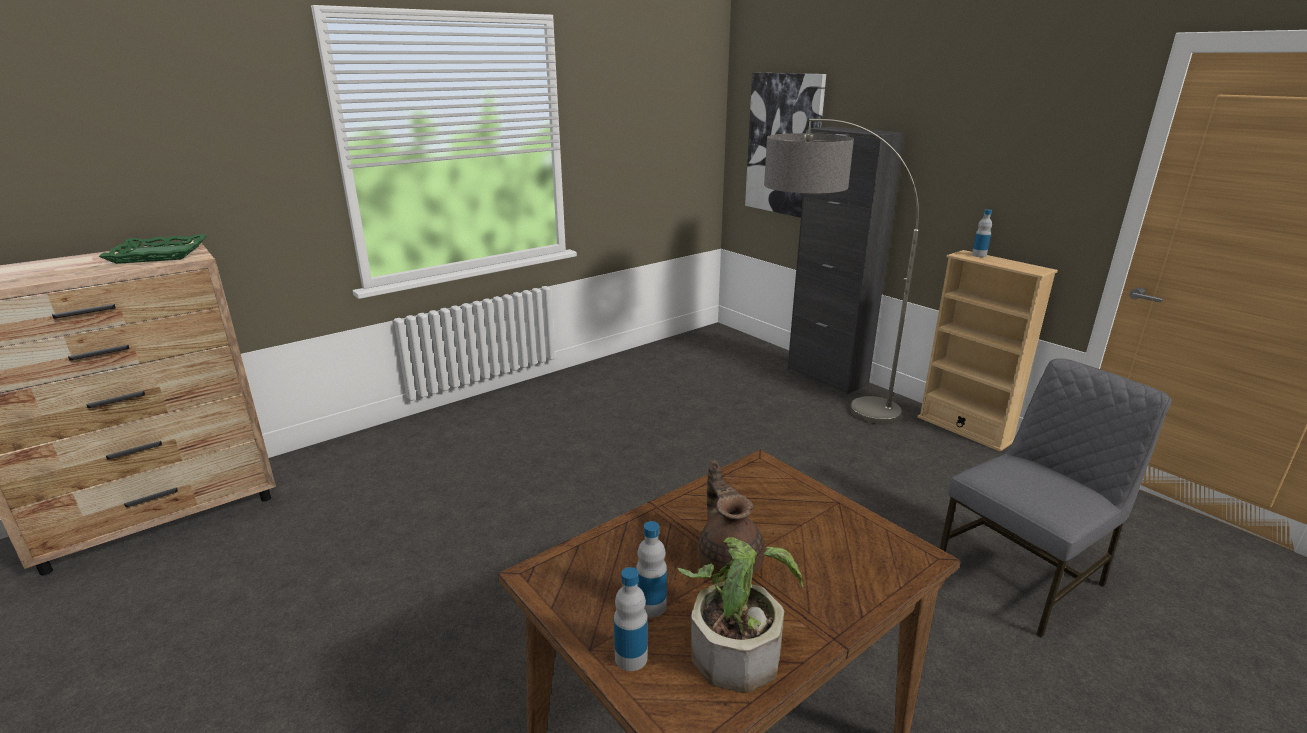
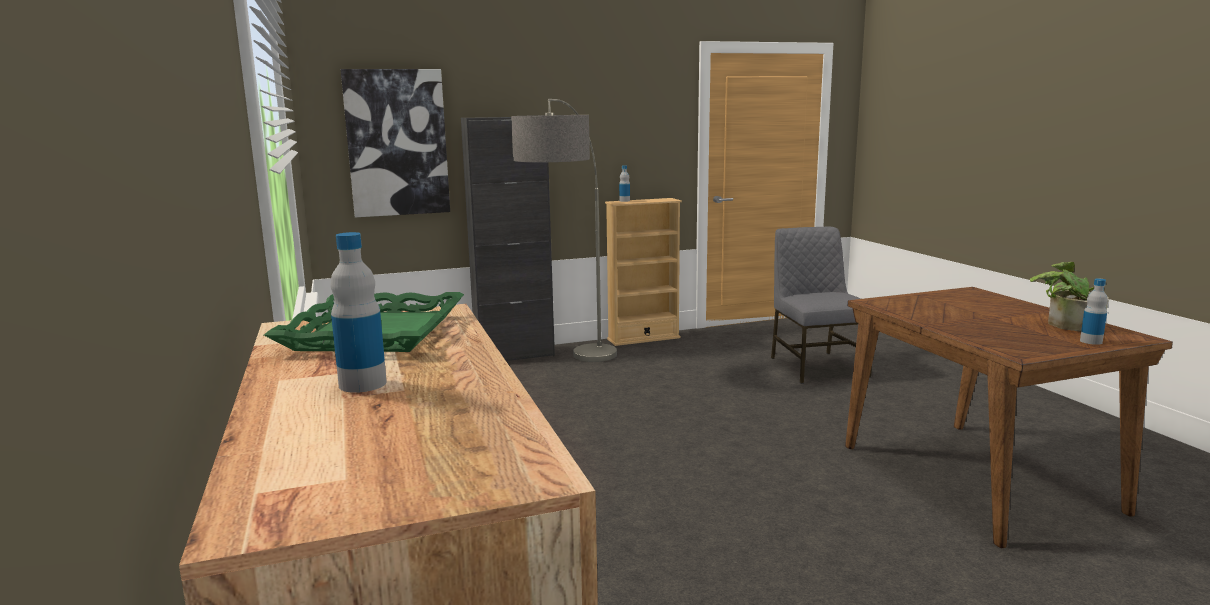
camera: 70 degrees left, 10 degrees down
(651, 606) = (1041, 334): bottle -> bottle (362, 384)
(729, 560) = (987, 318): brown teapot -> none

